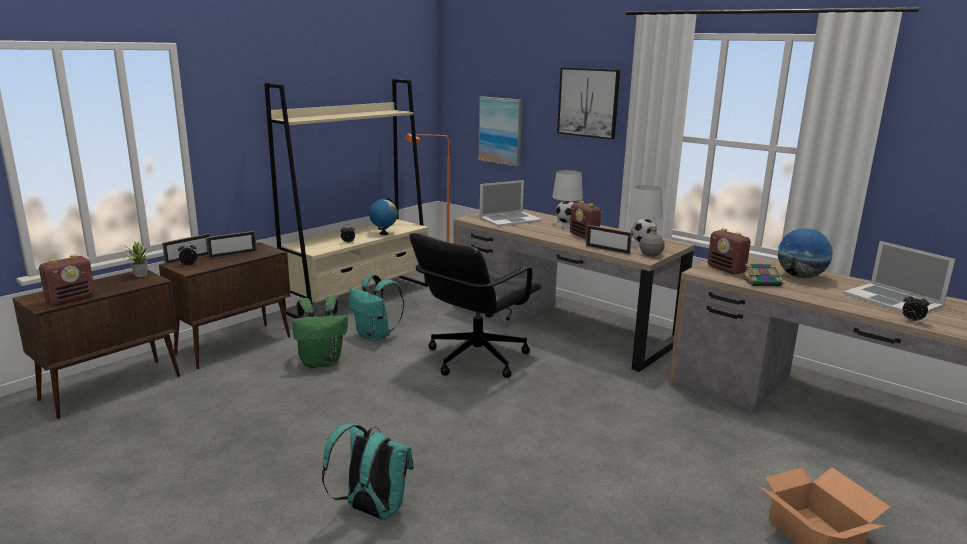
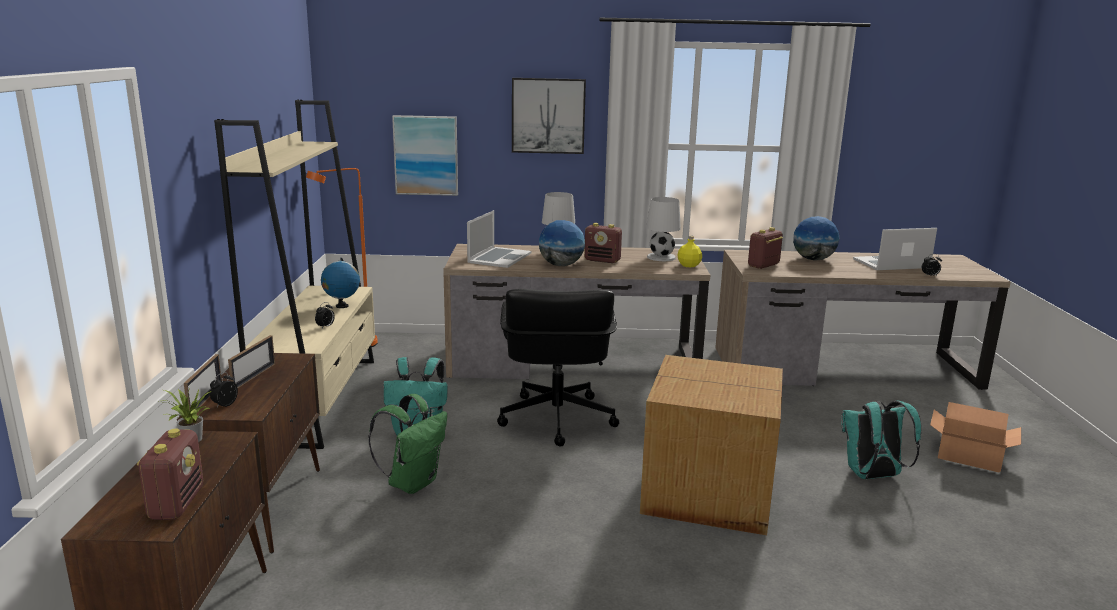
camera: 40 degrees left, 0 degrees up
(371, 510) = (722, 590): turquoise backpack -> turquoise backpack (872, 476)
(489, 449) = (710, 493): none -> cardboard box
(541, 233) = (561, 265): none -> globe
(607, 250) = (650, 269): picture frame -> none
(650, 254) = (688, 265): grey bottle -> yellow bottle
(726, 270) = (763, 265): radio -> radio turned 120 degrees clockwise
(762, 282) = (805, 270): book -> none
(892, 300) = (891, 264): laptop -> laptop turned 150 degrees clockwise

